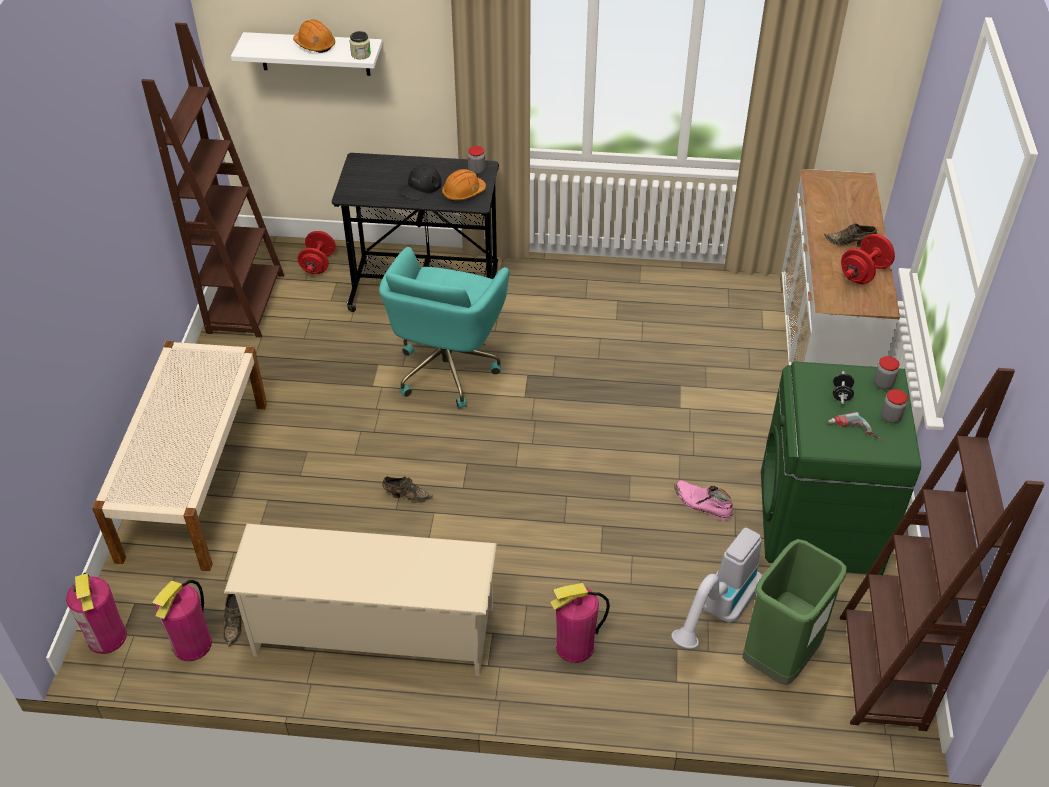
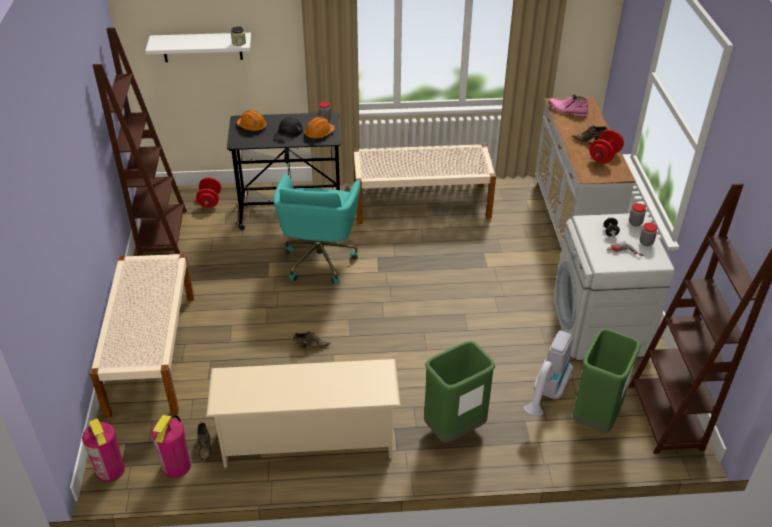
camera: 10 degrees left, 5 degrees down
(315, 45) = (204, 39): orange hard hat -> orange hard hat (252, 126)
(575, 646) = (454, 429): fire extinguisher -> green trash can
(609, 299) = (421, 203): none -> beige bench
(702, 504) = (518, 326): pink boot -> pink boot (567, 110)
(817, 521) = (598, 327): green washing machine -> white washing machine

